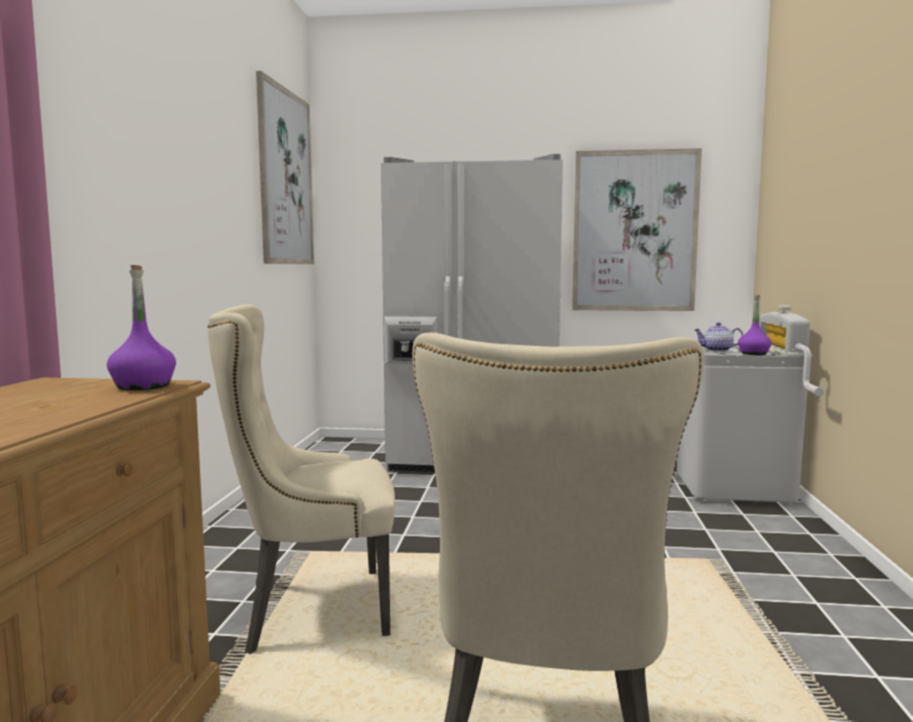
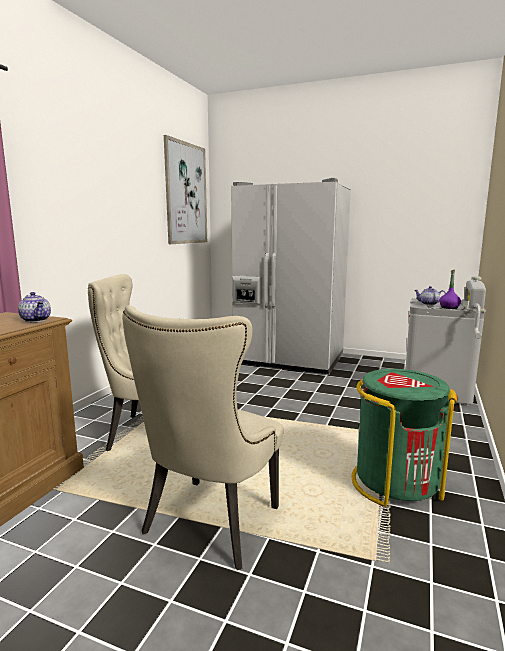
camera: 15 degrees right, 5 degrees up
(143, 386) = (36, 320): purple bottle -> teapot
(634, 231) = (399, 222): picture -> none
(790, 636) = (395, 483): none -> green trash can

